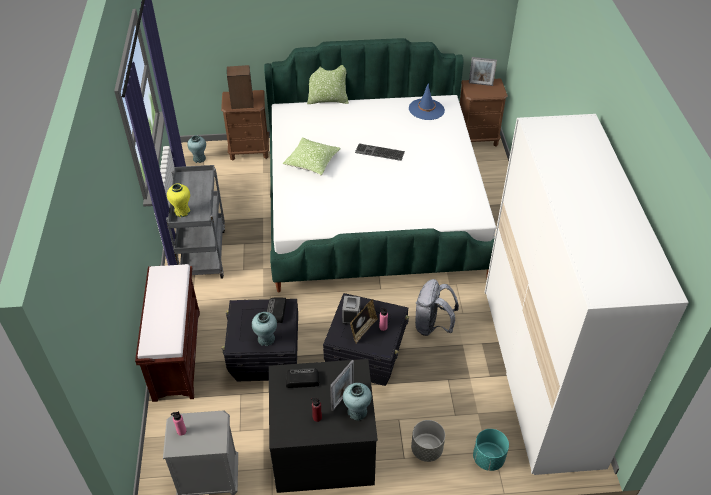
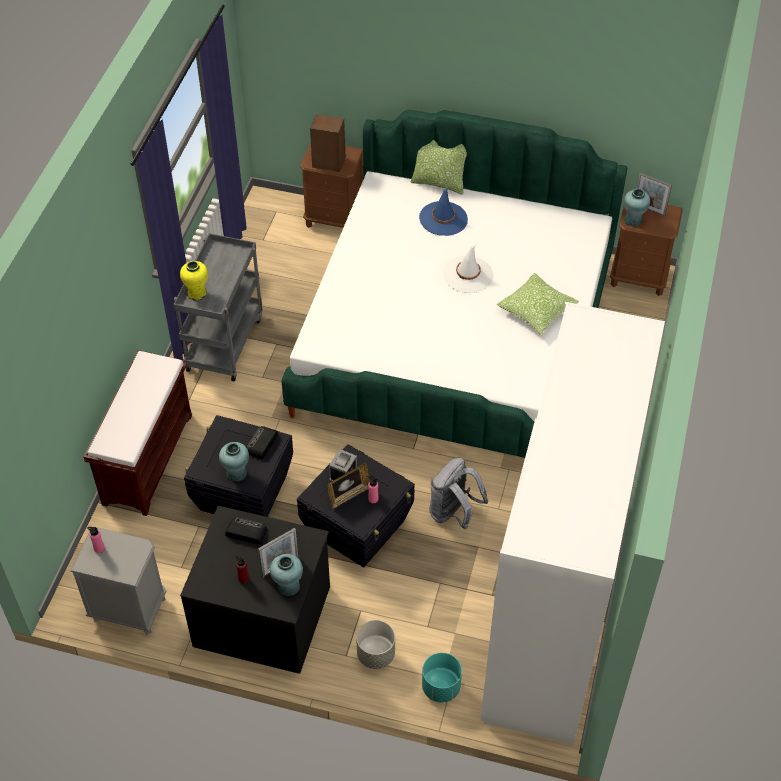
camera: 20 degrees right, 5 degrees up
(199, 159) = (269, 215): turquoise vase -> turquoise vase (633, 220)
(312, 162) = (379, 266): pillow -> pillow (536, 310)
(379, 153) = (468, 275): keyboard -> white hat
(426, 109) = (559, 228): blue hat -> blue hat (443, 219)

